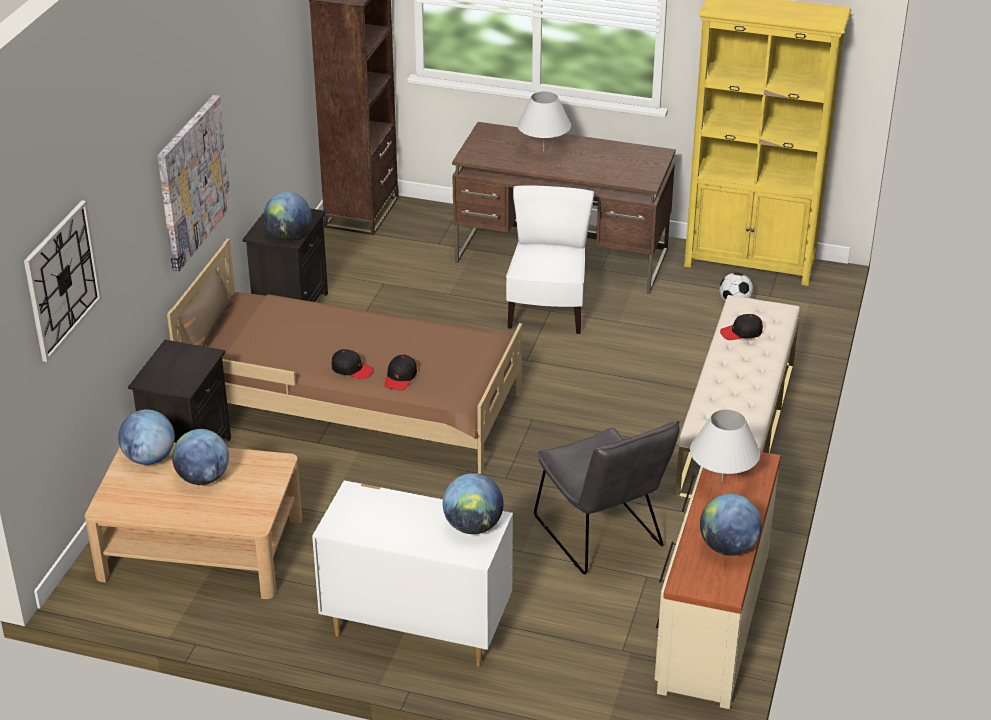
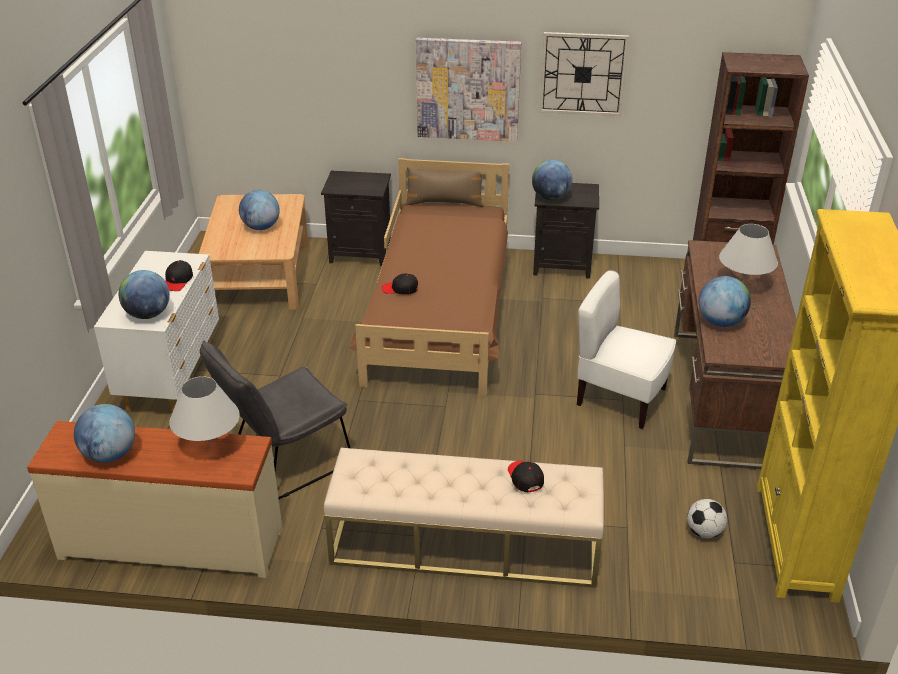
camera: 80 degrees right, 0 degrees up
(62, 280) = (264, 46): wall clock -> wall clock (583, 74)
(149, 458) = (282, 205): globe -> globe (720, 322)
(352, 369) = (406, 266): black cap -> black cap (178, 281)
(547, 311) = (620, 398): white chair -> white chair turned 150 degrees counterclockwise

